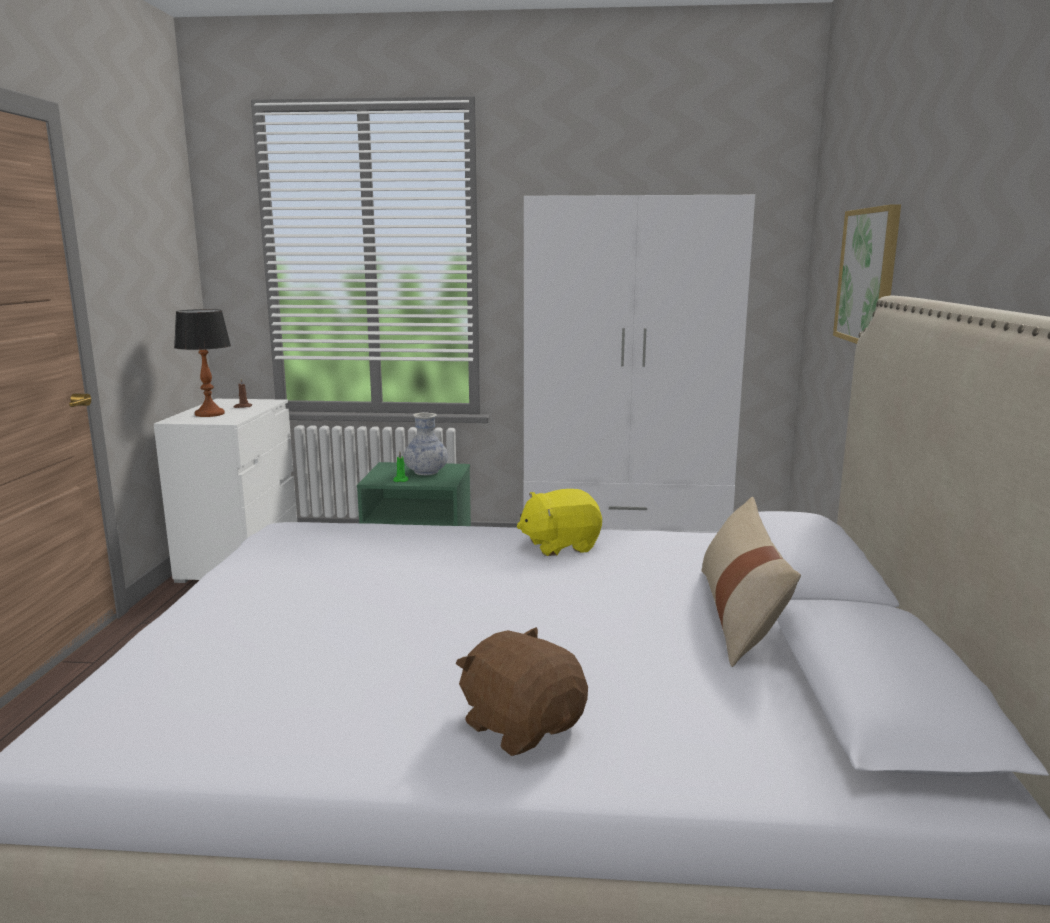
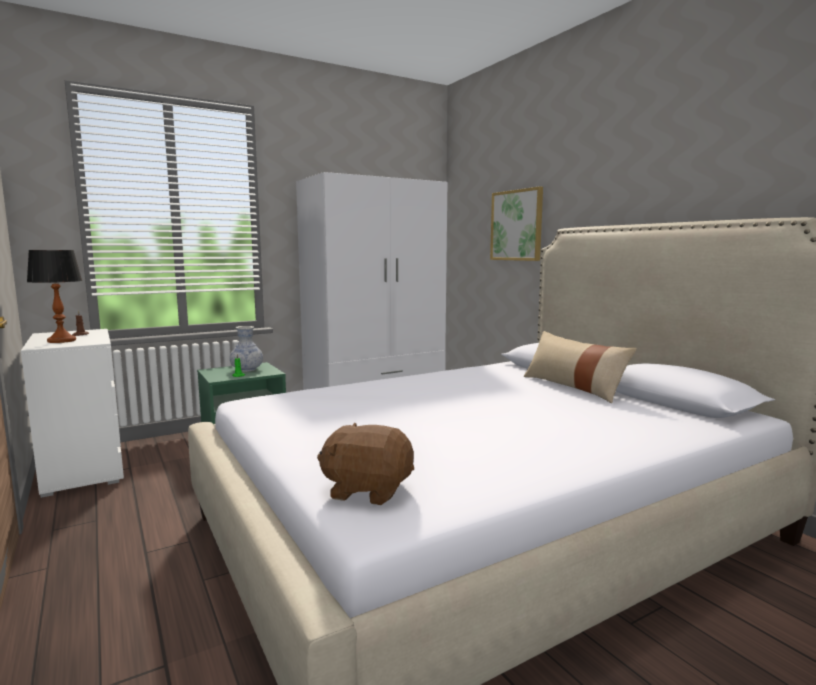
camera: 35 degrees left, 5 degrees down
(522, 726) = (588, 441): brown plush toy -> brown plush toy (367, 490)
(560, 546) = (438, 379): yellow plush toy -> none

